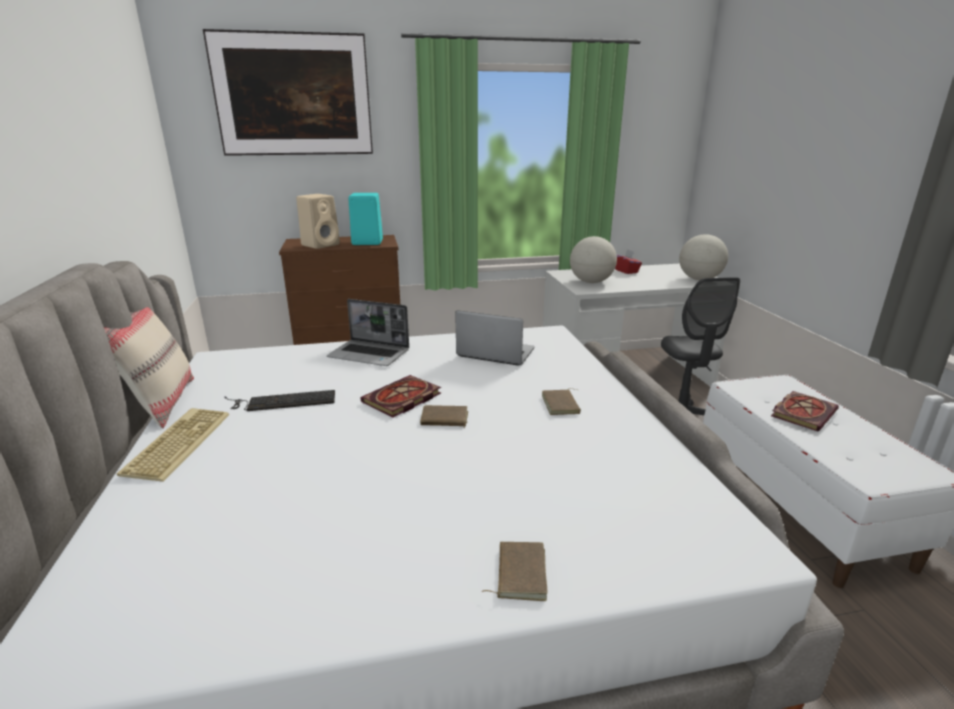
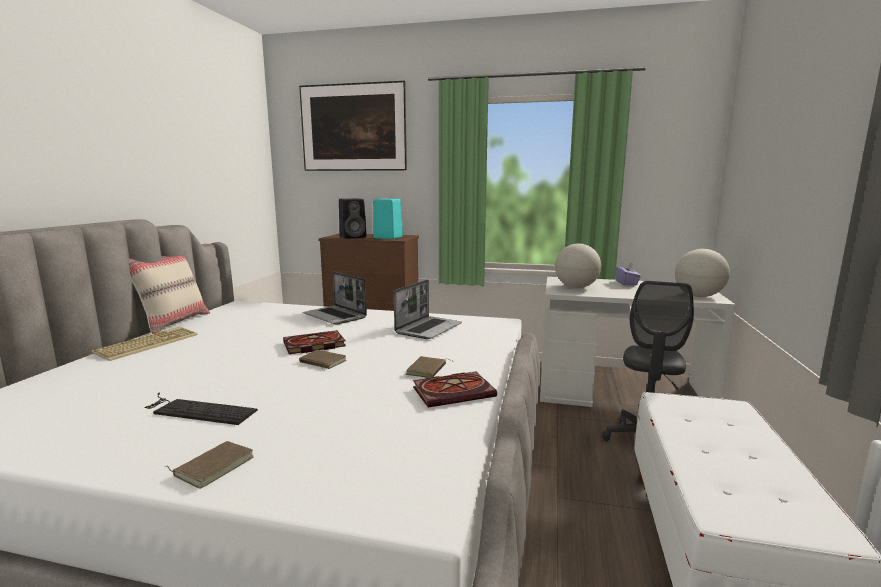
camera: 25 degrees right, 10 degrees down
(281, 401) = (237, 333): keyboard -> keyboard (196, 410)
(321, 245) = (353, 237): beige speaker -> black speaker
(494, 353) = (428, 328): laptop -> laptop turned 75 degrees clockwise
(626, 271) = (626, 283): red tissue box -> purple tissue box
(803, 412) = (718, 437): book -> book (455, 391)

